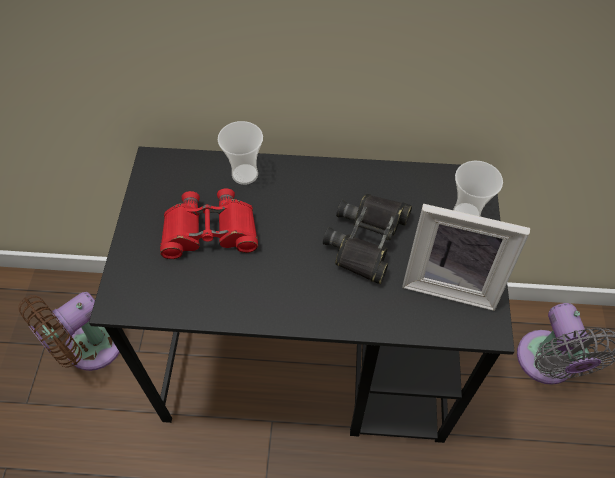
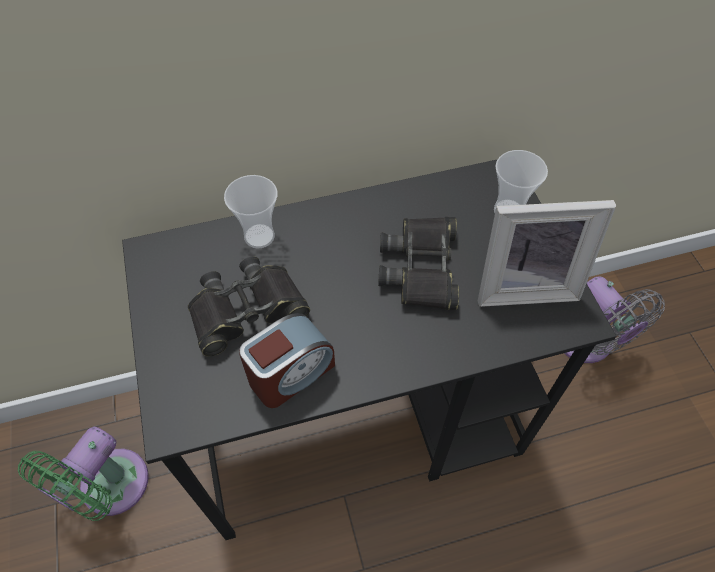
camera: 20 degrees left, 0 degrees up
(88, 348) = (109, 489): brown fan -> green fan
(210, 231) = (246, 310): red binoculars -> black binoculars
(223, 292) = (291, 373): none -> alarm clock

